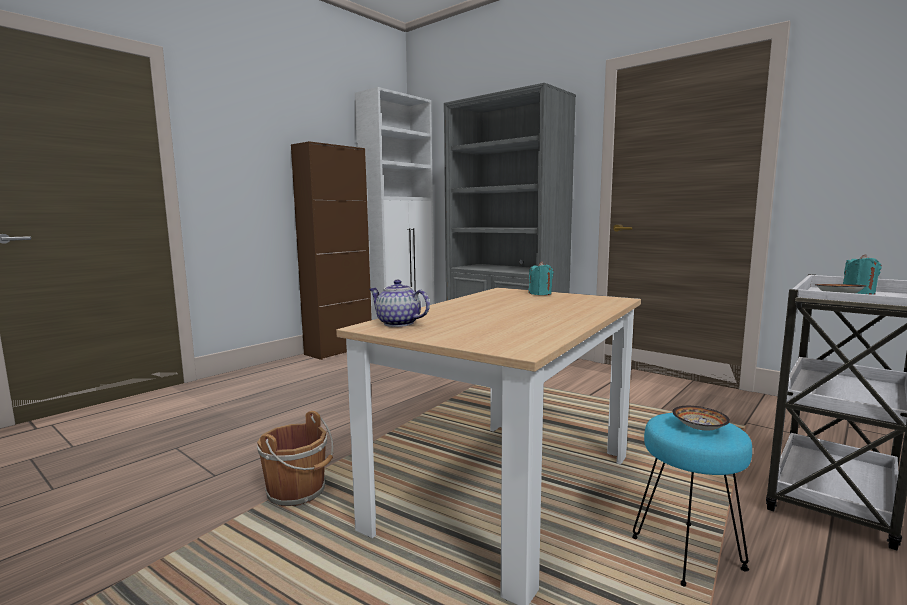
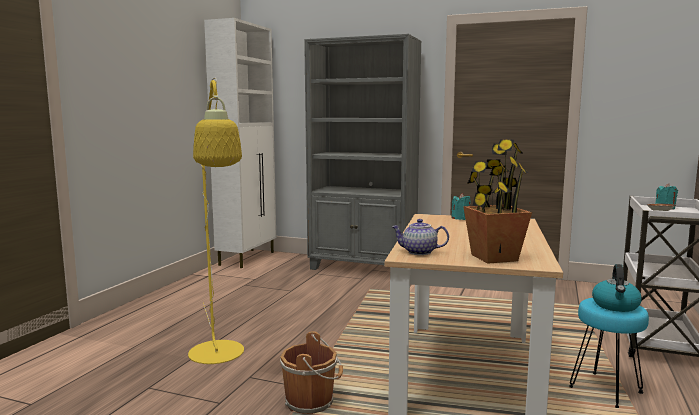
camera: 20 degrees left, 0 degrees up
(267, 428) = (218, 358): none -> yellow floor lamp
(339, 350) = (201, 278): brown cabinet -> none
(475, 336) = (493, 258): none -> potted plant
(699, 429) = (616, 306): bowl -> kettle

